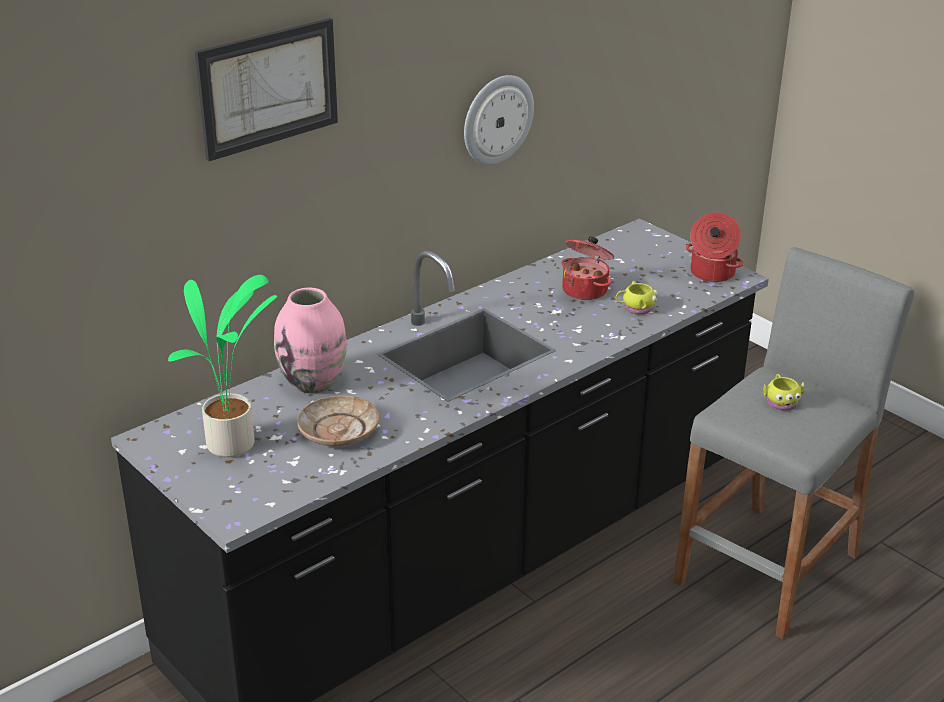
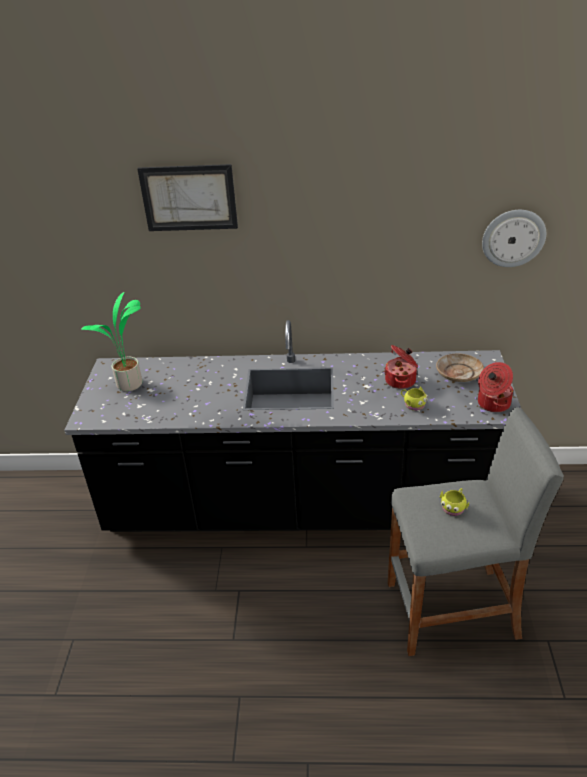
camera: 45 degrees right, 5 degrees up
(313, 382) = (202, 370): pink vase -> none
(338, 431) = (176, 400): beige plate -> beige plate (458, 373)
(497, 119) = (369, 253): wall clock -> wall clock (513, 238)

